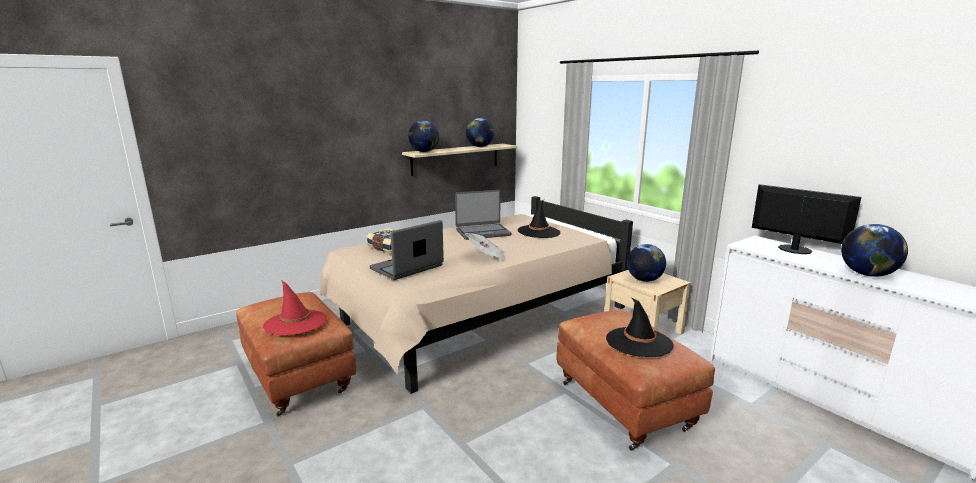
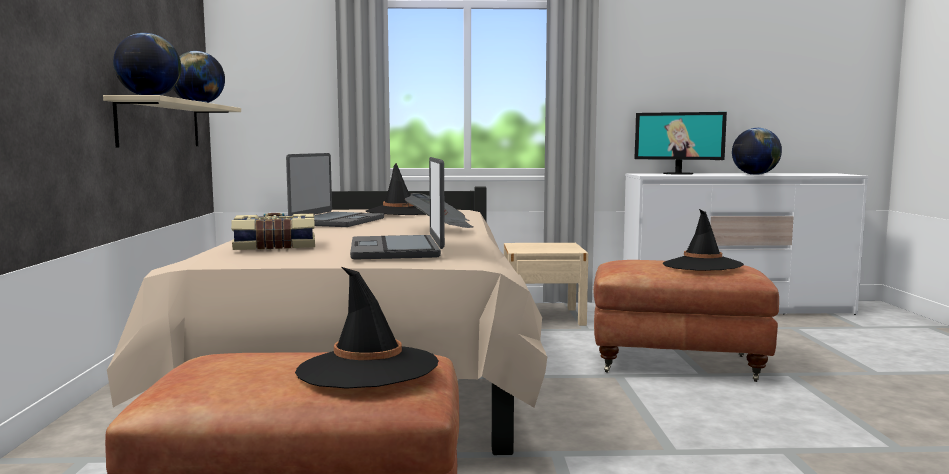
camera: 55 degrees left, 10 degrees down
(295, 323) = (367, 368): red hat -> black hat
(644, 280) = (544, 248): globe -> none
(794, 249) = (678, 173): monitor -> monitor turned 150 degrees counterclockwise

